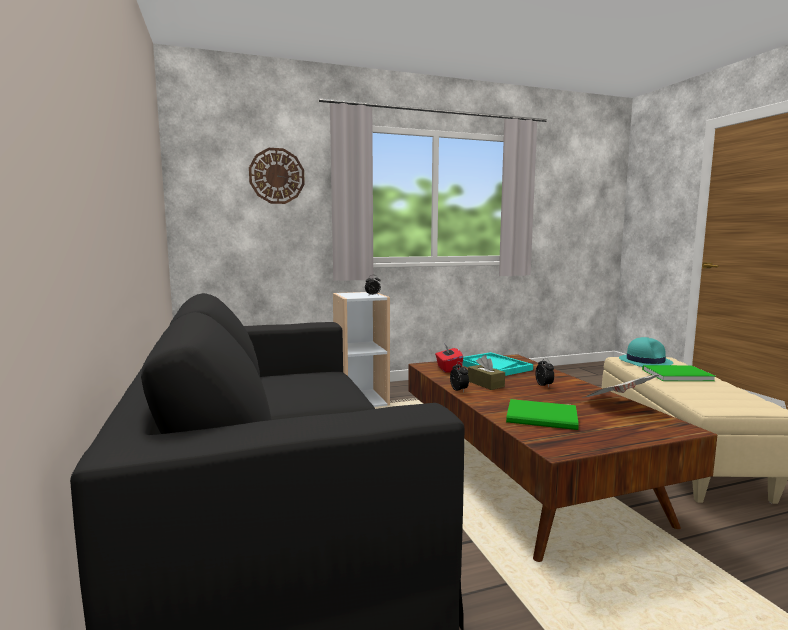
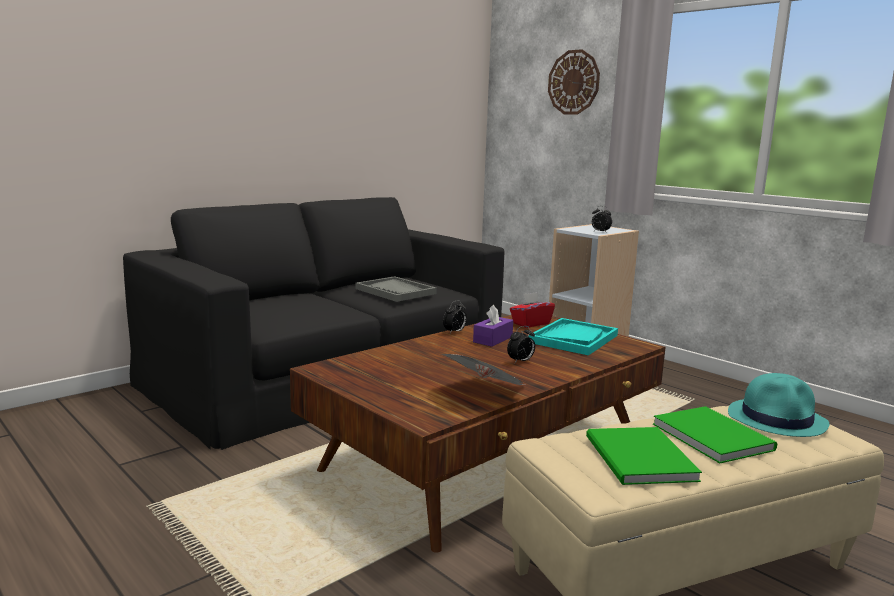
camera: 65 degrees right, 5 degrees up
(315, 386) = (395, 291): none -> grey tray
(485, 384) = (493, 339): brown tissue box -> purple tissue box
(544, 418) = (402, 363): green book -> green book (638, 460)

